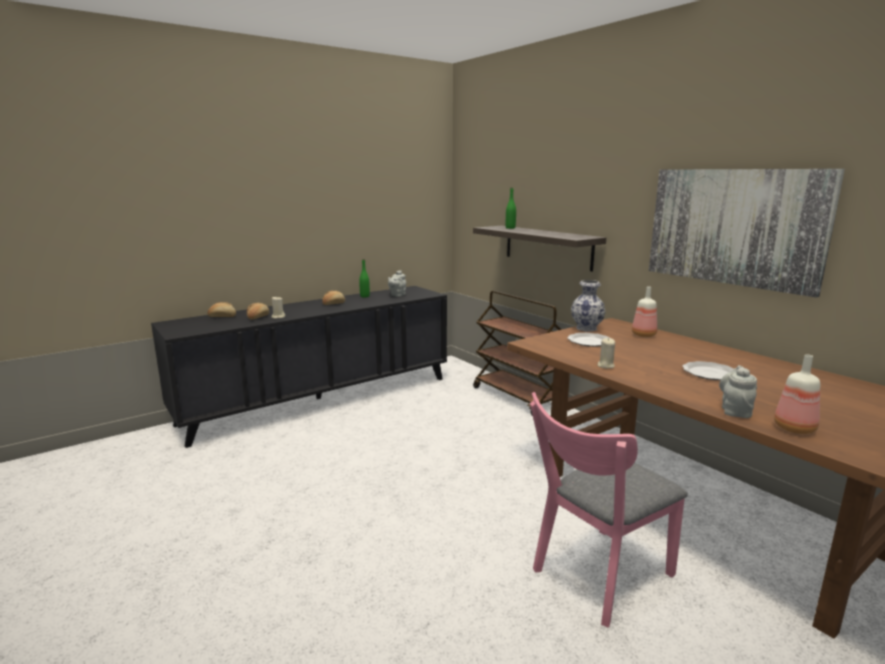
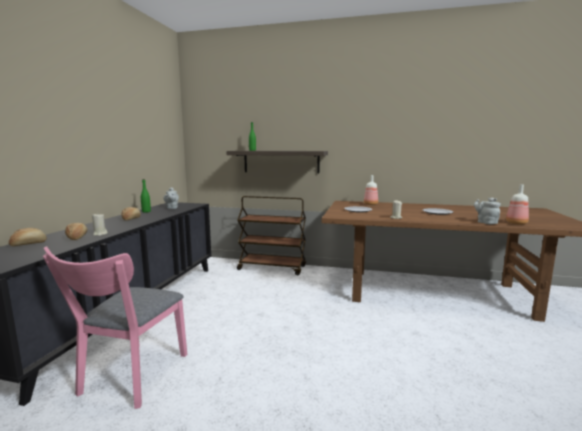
camera: 40 degrees left, 5 degrees down
(586, 328) = (339, 206): vase -> none
(596, 577) = (453, 341): pink chair -> pink chair (130, 378)
(734, 227) = (410, 137): picture -> none

